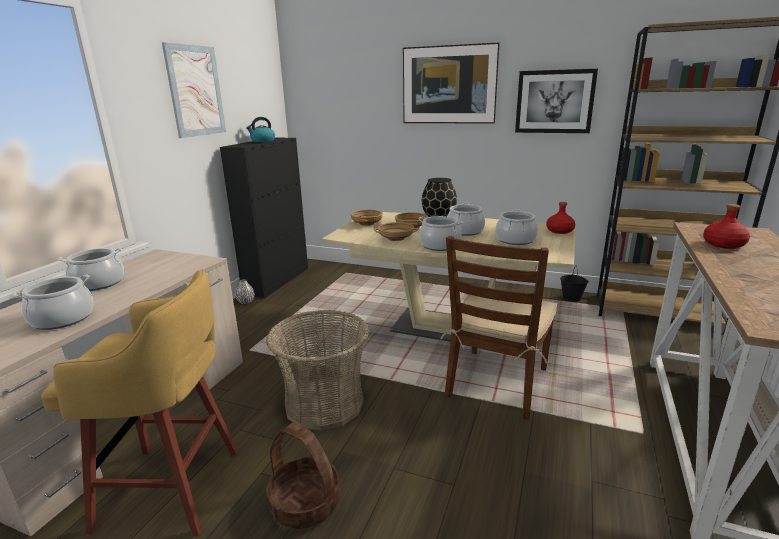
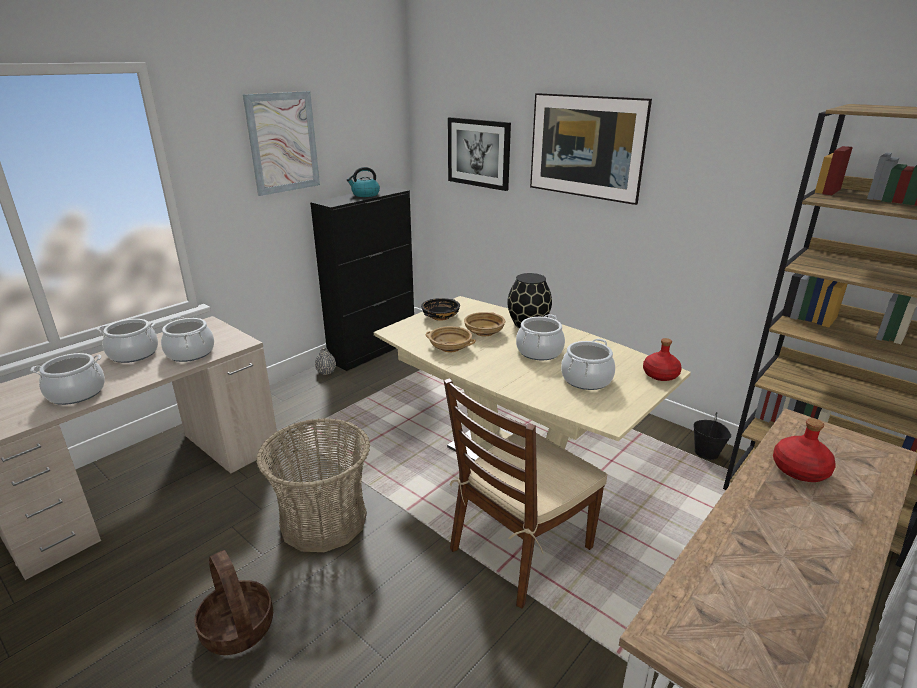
camera: 20 degrees right, 5 degrees up
(174, 489) = (145, 572): yellow stool -> none
(367, 223) = (440, 316): beige bowl -> black bowl
(440, 245) = (487, 370): cooking pot -> cooking pot (190, 353)
(554, 102) = (716, 187): picture -> picture (479, 153)

